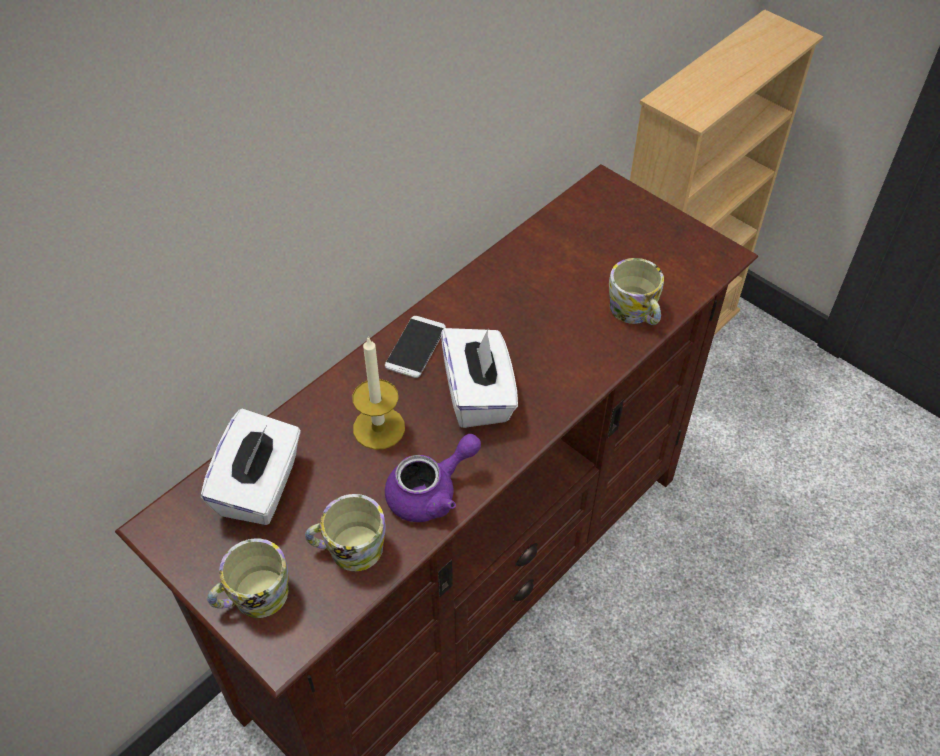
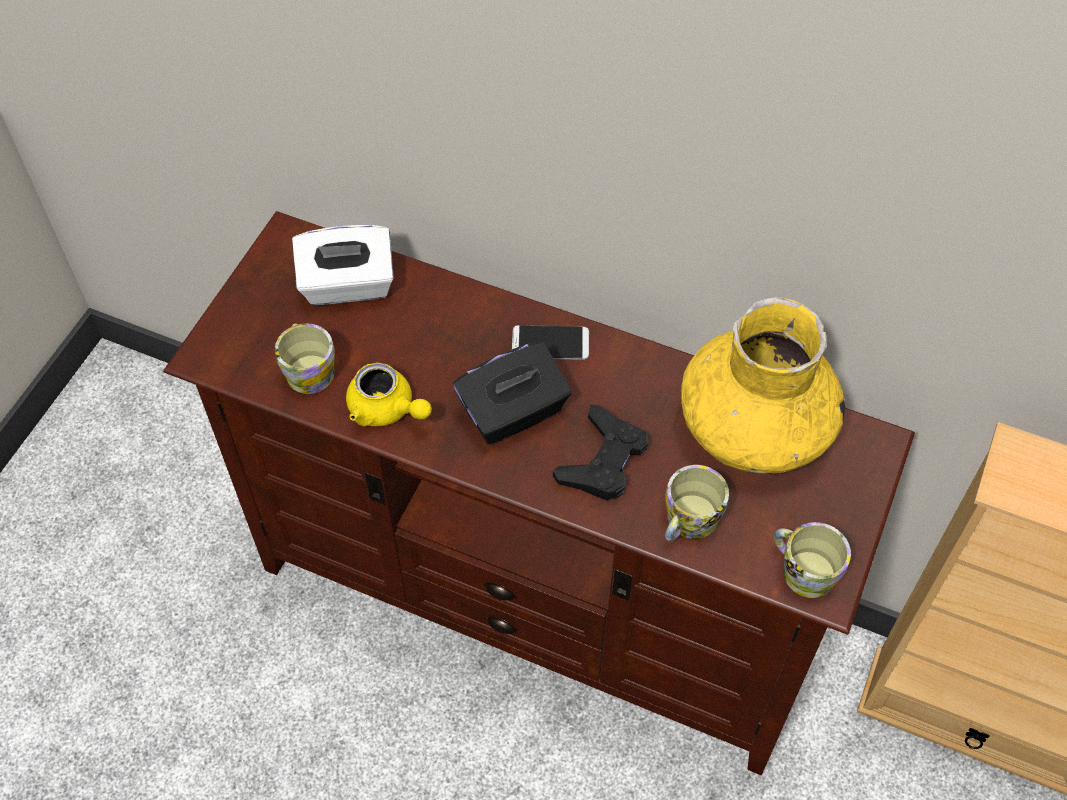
camera: 70 degrees right, 5 degrees up
(253, 597) = (242, 321): mug -> mug (802, 569)
(379, 428) = (442, 347): candle -> none
(431, 492) = (387, 410): purple teapot -> yellow teapot
(479, 395) = (513, 413): white tissue box -> black tissue box
(555, 348) = (603, 460): none -> black game controller
(562, 246) = (754, 428): none -> yellow vase

